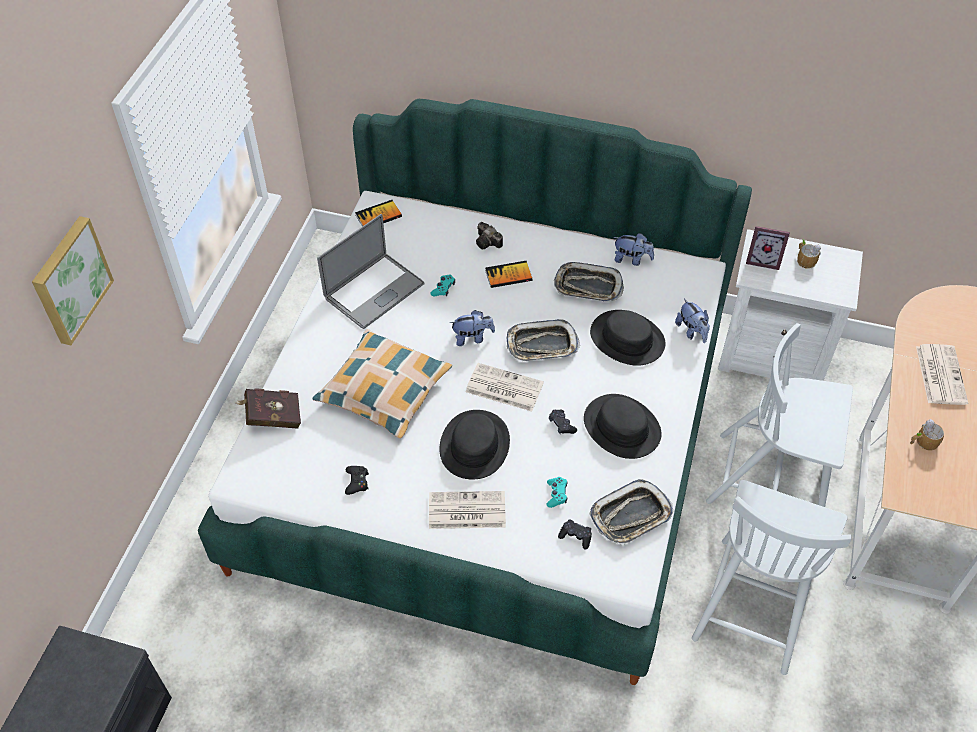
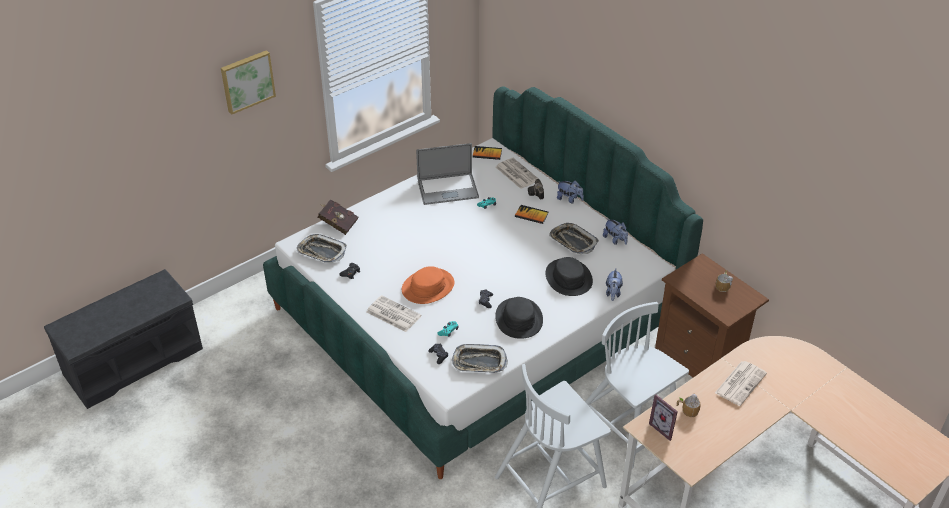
camera: 35 degrees right, 10 degrees down
(384, 390) = (406, 238): pillow -> none
(472, 338) = (479, 236): plush toy -> plush toy (569, 199)
(474, 445) = (427, 287): black hat -> orange hat
(503, 388) = (471, 268): newspaper -> newspaper (516, 173)
(541, 345) = (514, 258): tray -> tray (321, 252)
(763, 260) = (694, 273): picture frame -> picture frame (665, 428)
(773, 355) = (701, 360): white nightstand -> brown nightstand

